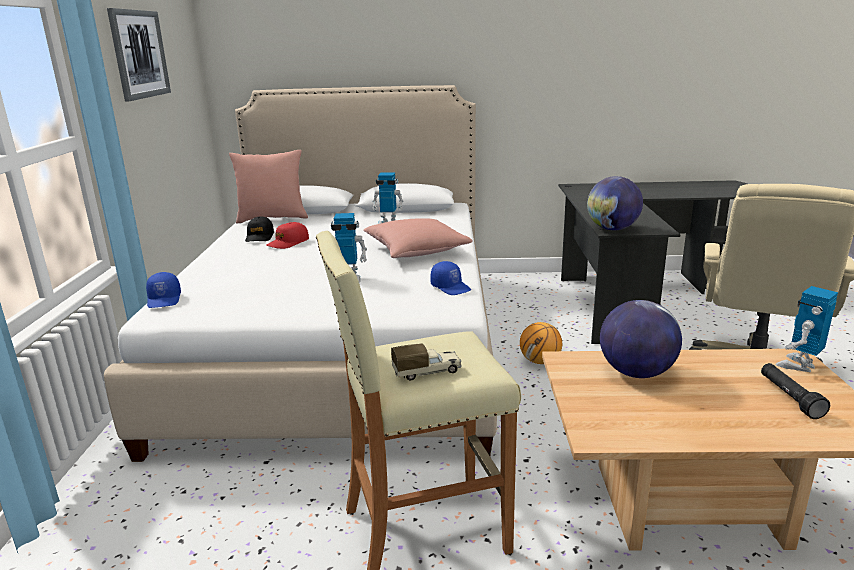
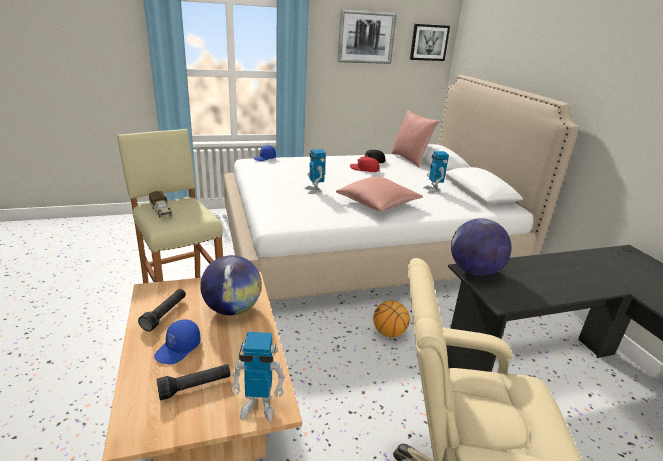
camera: 70 degrees right, 5 degrees up
(186, 54) = (429, 42): none -> picture
(451, 287) = (312, 219): blue cap -> blue cap (178, 349)
(656, 420) = (165, 314): none -> black flashlight
(799, 365) = (258, 406): toy robot -> toy robot turned 150 degrees clockwise

